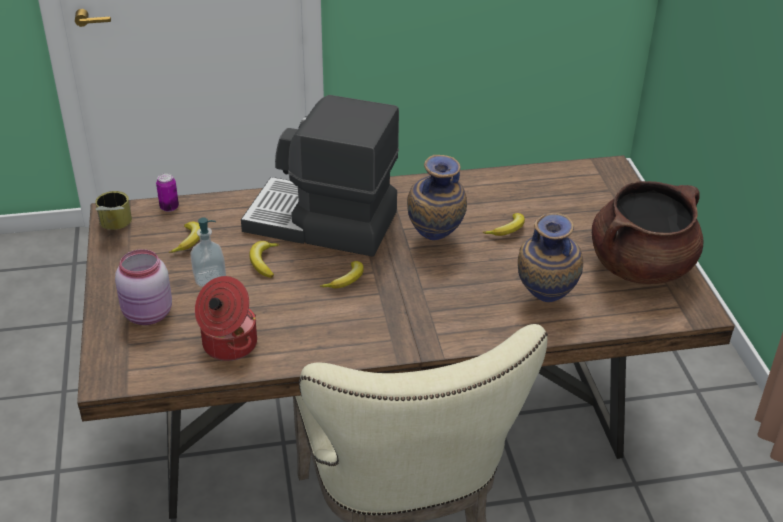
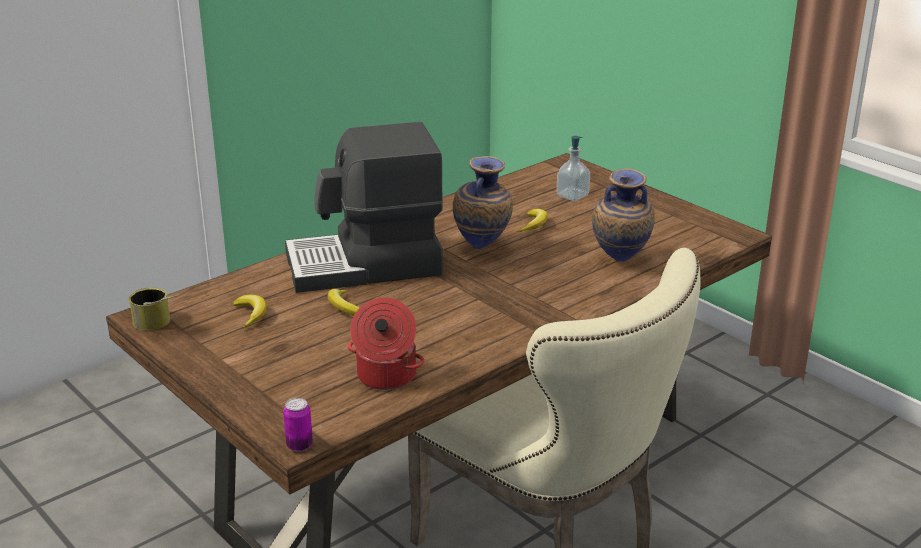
camera: 30 degrees left, 10 degrees down
(148, 315) = (278, 381): pink jar -> none
(169, 207) = (198, 295): can -> can (299, 445)
(209, 278) = (306, 335): soap dispenser -> soap dispenser (572, 196)
(346, 280) = (438, 298): banana -> none
(641, 266) = (664, 219): brown cooking pot -> none

